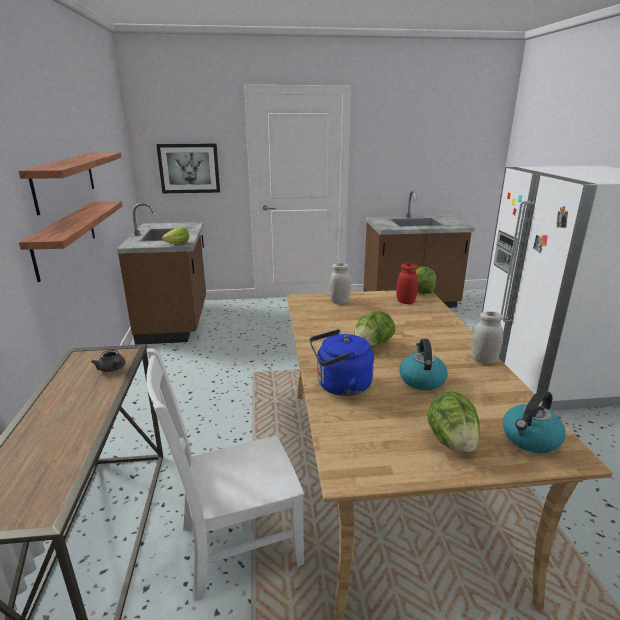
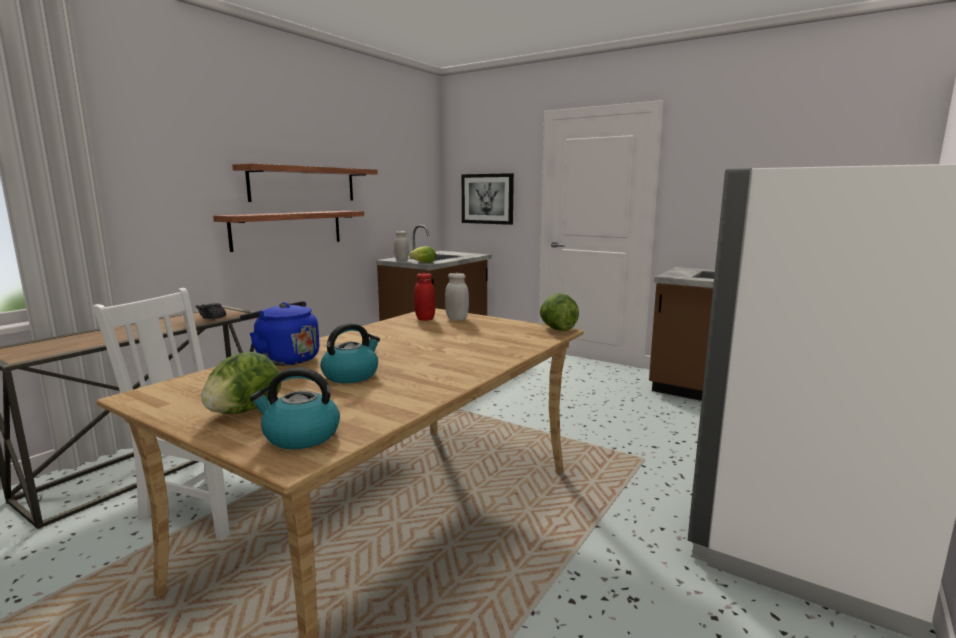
camera: 40 degrees right, 10 degrees down
(372, 346) = (387, 347): lettuce -> none
(405, 302) = (519, 332): red jar -> red jar (425, 319)
(484, 360) = (451, 383): white jar -> white jar (401, 260)

